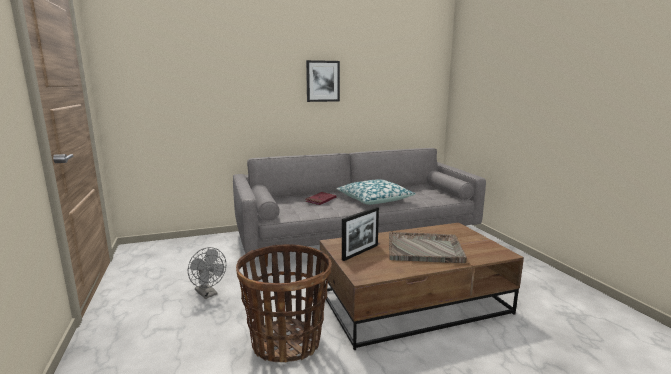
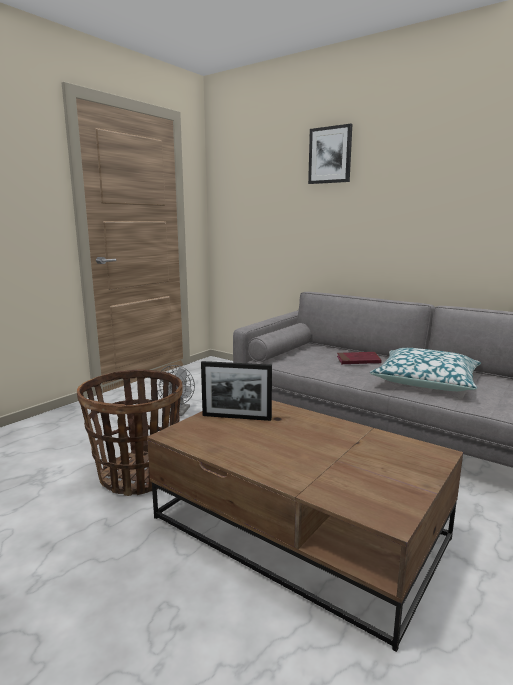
camera: 55 degrees right, 0 degrees up
(322, 81) = (427, 195): picture -> picture (330, 155)
(425, 249) = (304, 450): grey tray -> none

